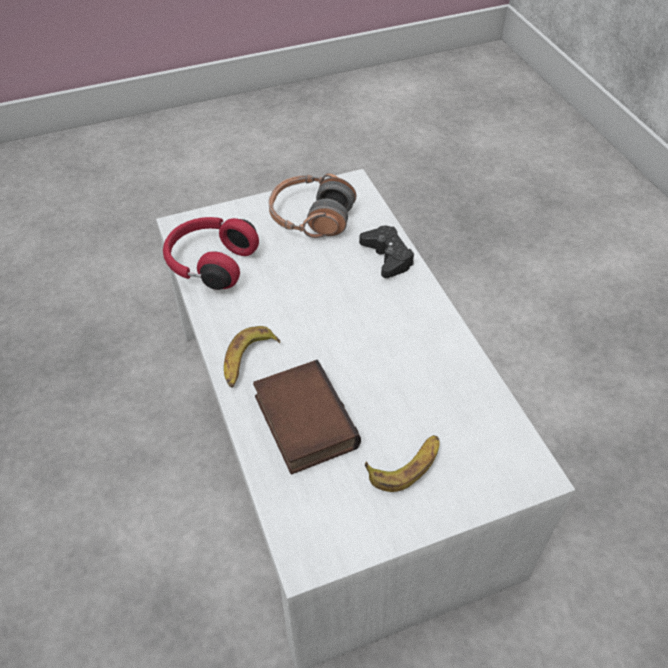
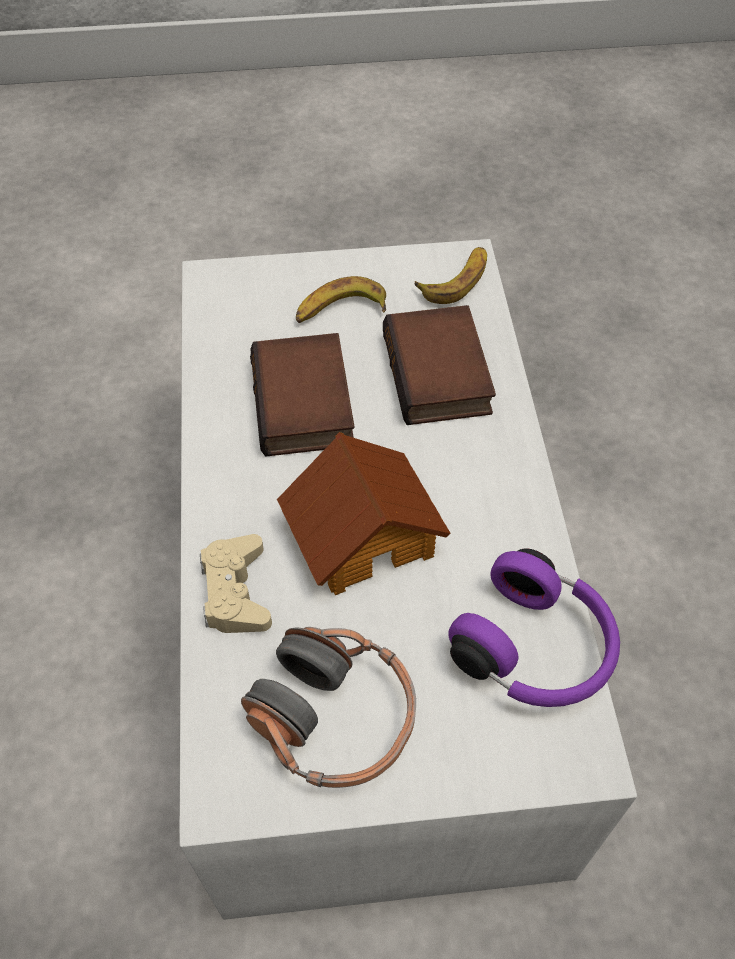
camera: 165 degrees left, 5 degrees up
(210, 263) = (535, 649): red headphones -> purple headphones
(248, 360) = (494, 462): banana -> banana (456, 280)
(325, 299) = (363, 533): none -> toy house
(387, 257) = (235, 591): black game controller -> beige game controller
(396, 374) = (307, 404): none -> book

